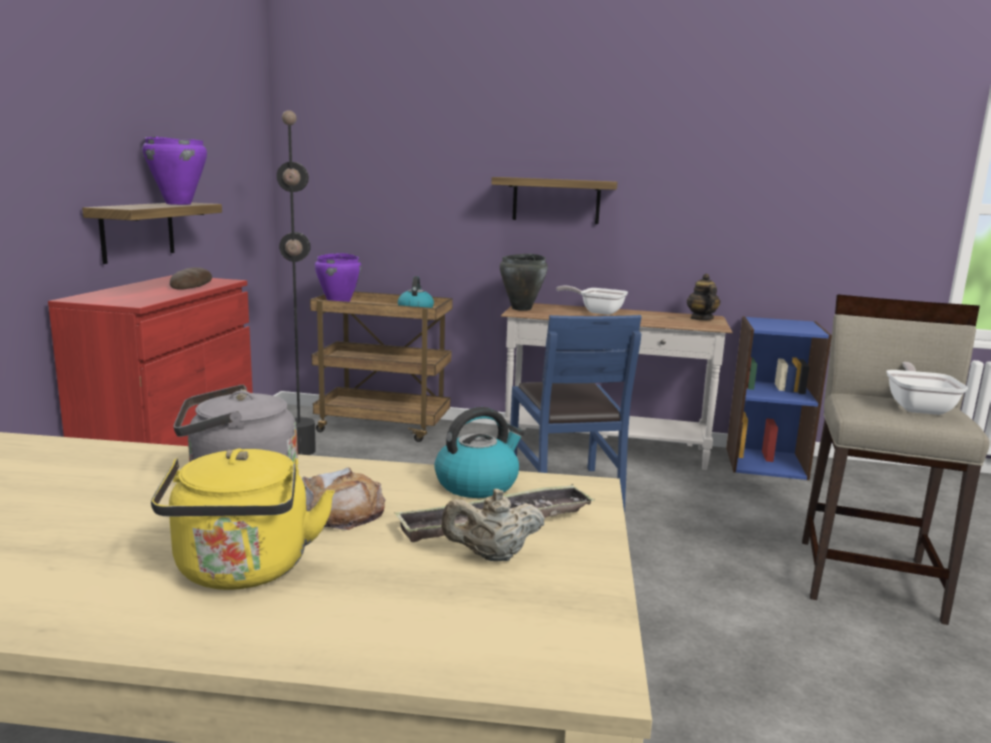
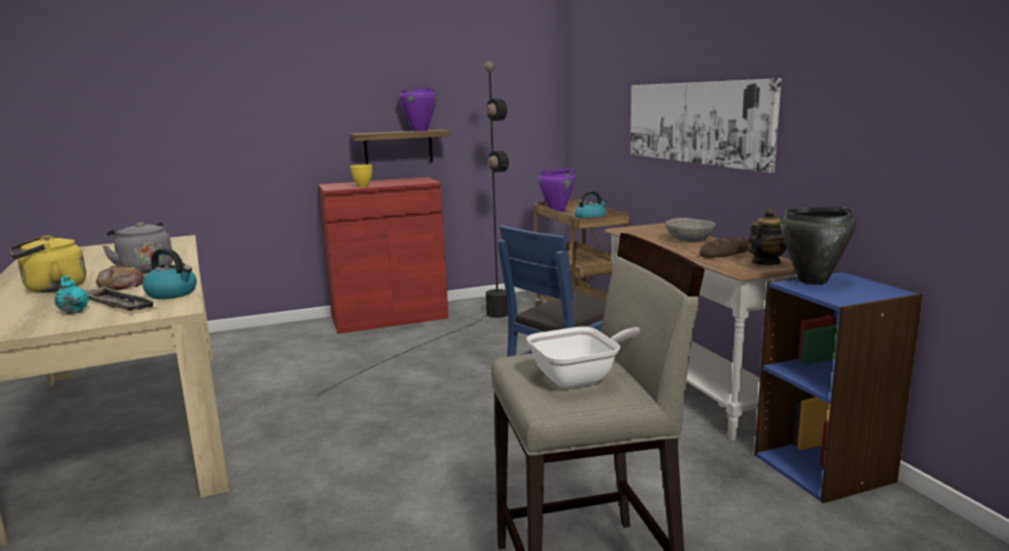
camera: 60 degrees right, 0 degrees up
(166, 295) = (362, 186): none -> yellow bowl
(191, 284) = (402, 182): bread -> bread (725, 253)
(492, 556) = (74, 311): beige teapot -> turquoise teapot
(522, 308) = (636, 228): black cooking pot -> black cooking pot (813, 281)
(556, 200) = (695, 122): shelf -> picture
(597, 312) = (689, 240): frying pan -> grey bowl

